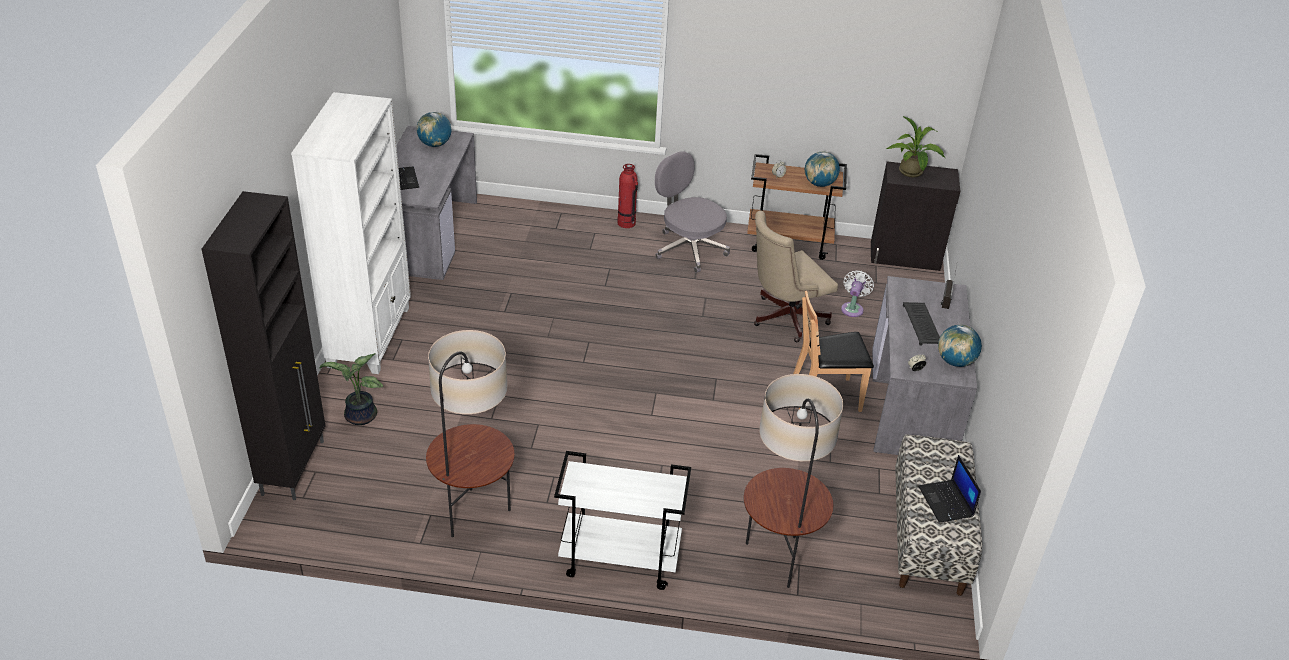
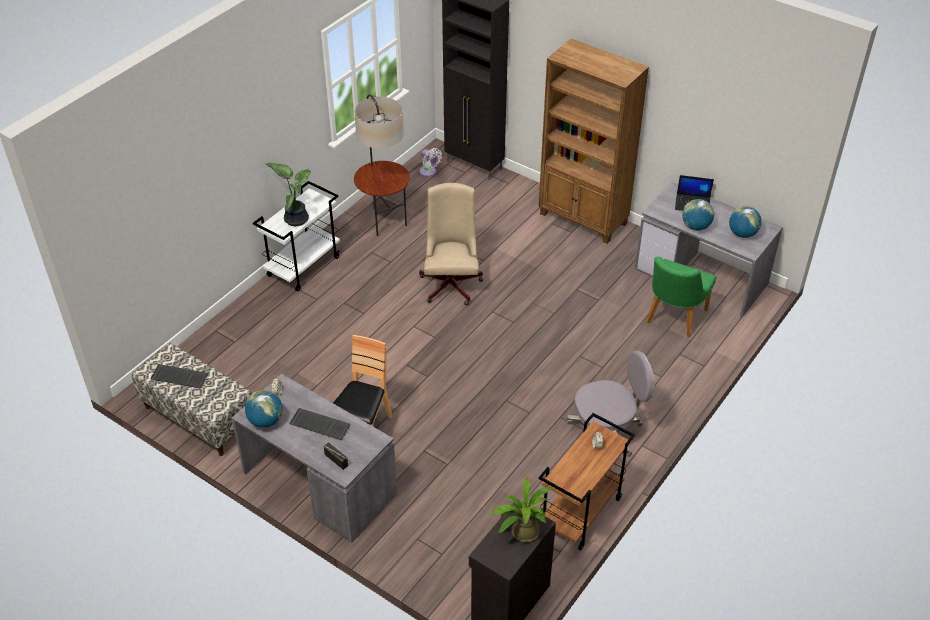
camera: 120 degrees right, 5 degrees up
(359, 417) = (502, 197): potted plant -> potted plant (296, 218)
(370, 336) = (583, 219): white bookcase -> brown bookcase
(508, 240) = (673, 319): none -> green chair
(626, 223) = (668, 404): fire extinguisher -> none
(778, 560) = (246, 333): floor lamp -> none
(784, 318) = (472, 453): beige office chair -> beige office chair (451, 282)
(819, 184) = (566, 471): globe -> globe (696, 226)
(853, 308) = (456, 510): white fan -> white fan (429, 172)
(946, 502) = (178, 377): laptop -> keyboard

